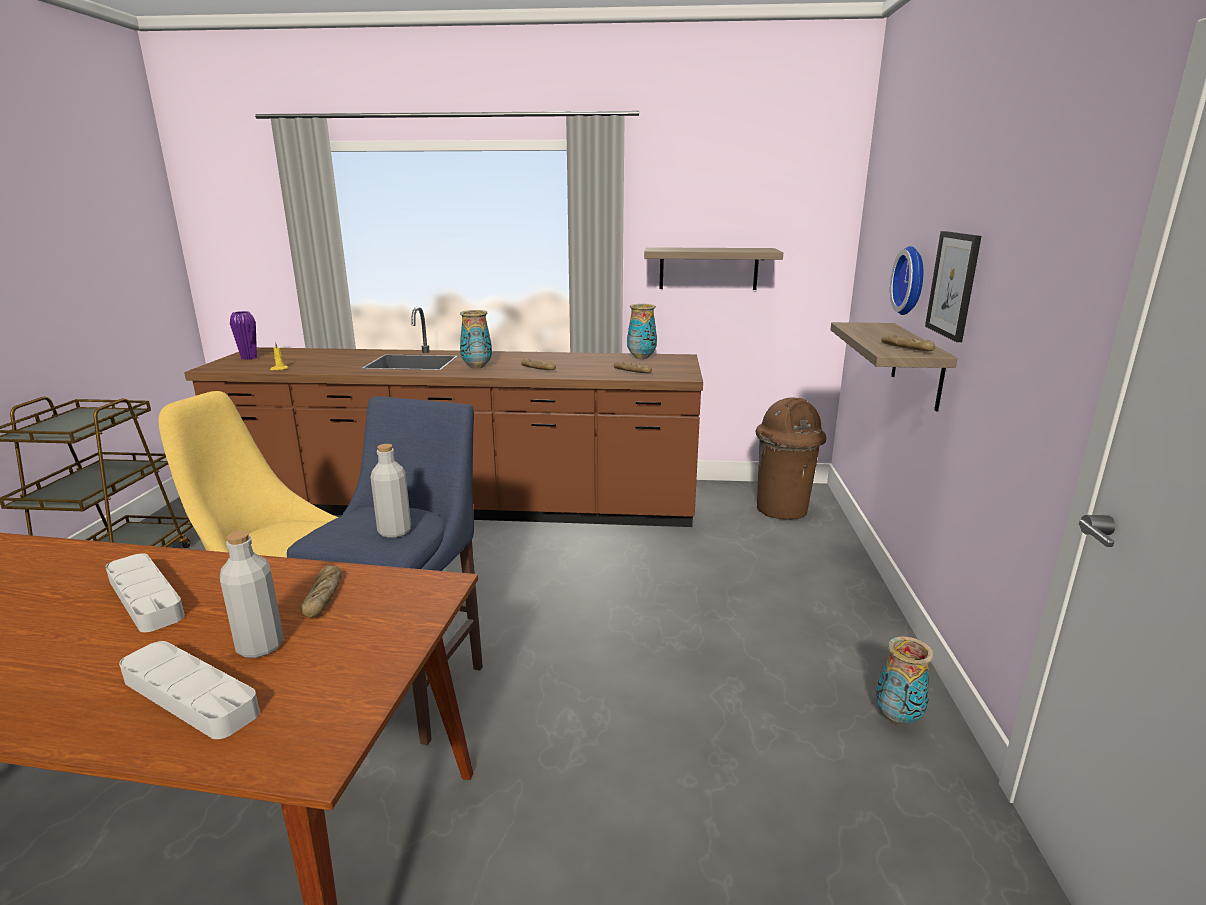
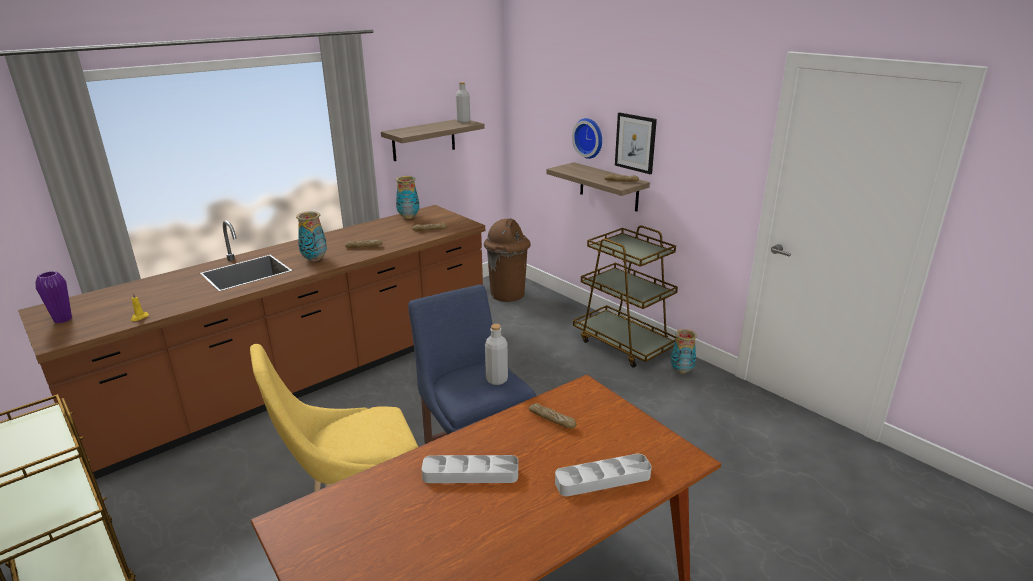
camera: 45 degrees left, 5 degrees up
(260, 646) = (580, 450): grey bottle -> grey bottle (463, 121)
(855, 633) = (624, 344): none -> brown cart

